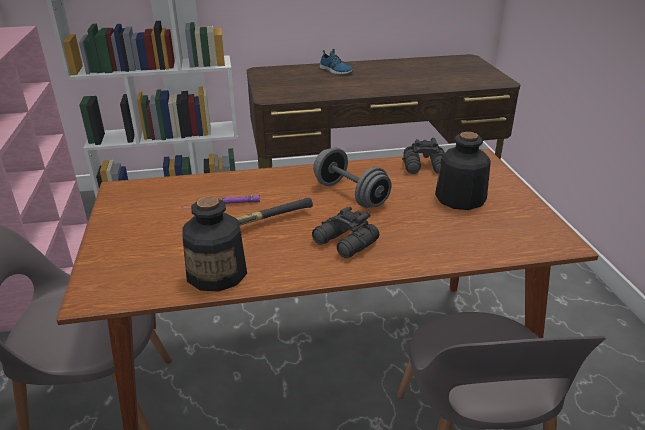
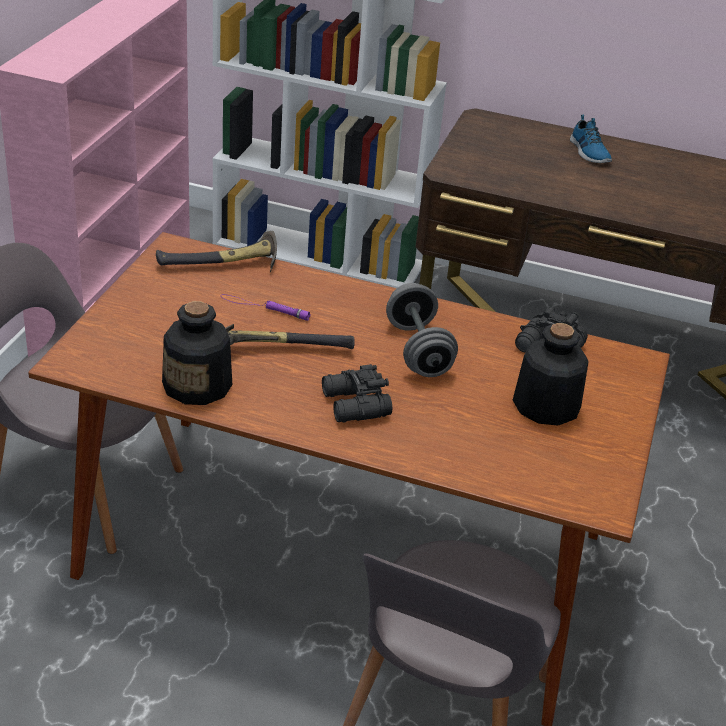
camera: 25 degrees right, 5 degrees up
(167, 188) = (223, 266): none -> hammer

